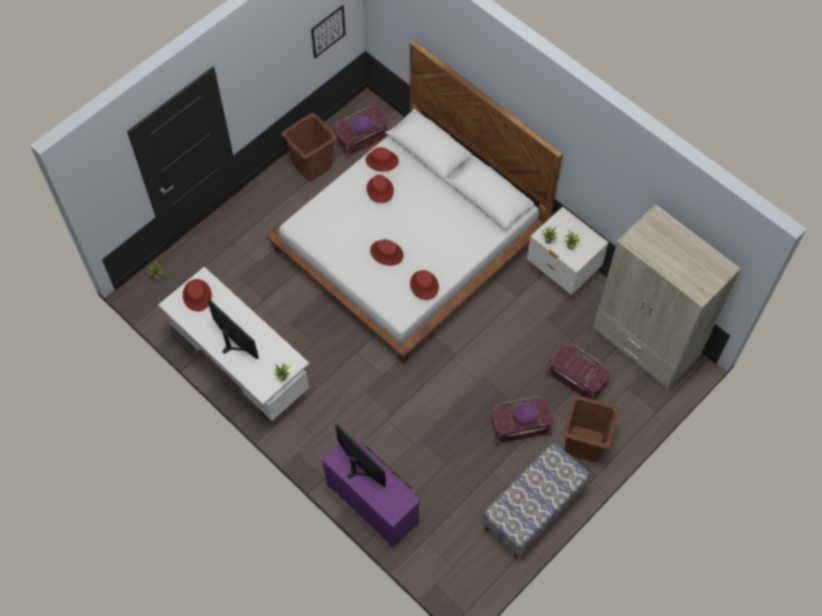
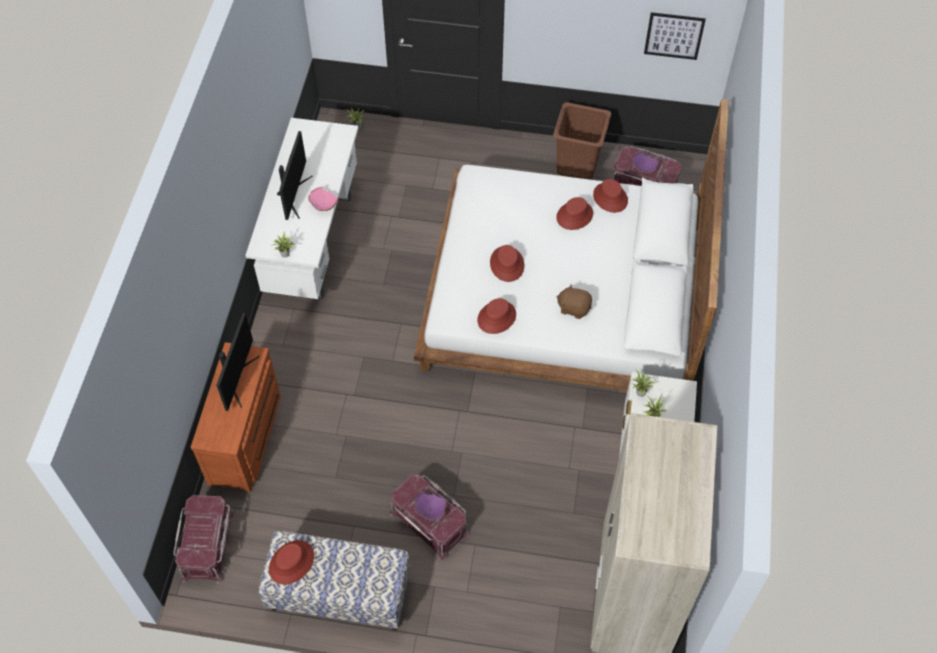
camera: 55 degrees right, 5 degrees down
(197, 295) = (323, 139): red hat -> red hat (292, 562)
(259, 329) = (323, 205): none -> pink bowl
(374, 501) = (247, 437): purple dresser -> brown dresser
(451, 237) = (574, 308): none -> brown plush toy
(577, 378) = (531, 545): red storage box -> red storage box (208, 545)
(584, 444) = (456, 600): brown laundry basket -> none

